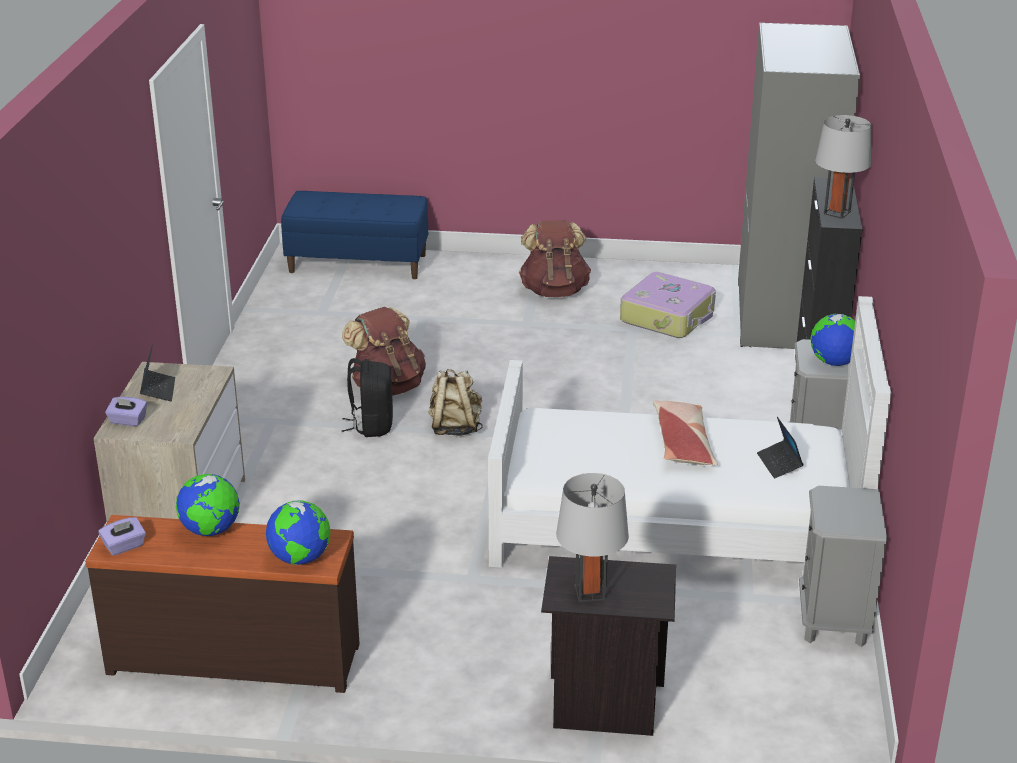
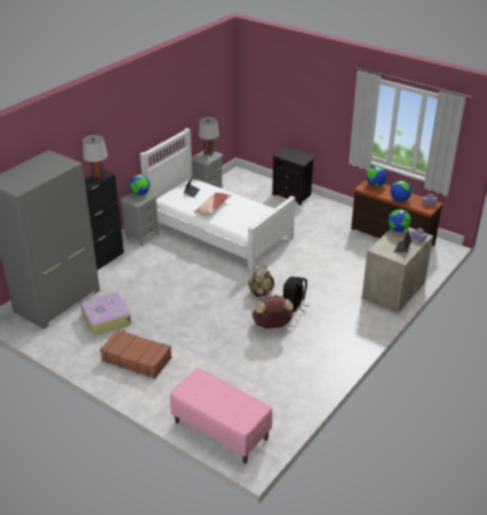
camera: 150 degrees left, 5 degrees up
(182, 426) = (398, 230): none -> globe
(358, 263) = (220, 430): blue bench -> pink bench
(554, 291) = (136, 359): brown backpack -> brown suitcase
(590, 592) = (301, 155): grey table lamp -> grey table lamp (209, 153)

